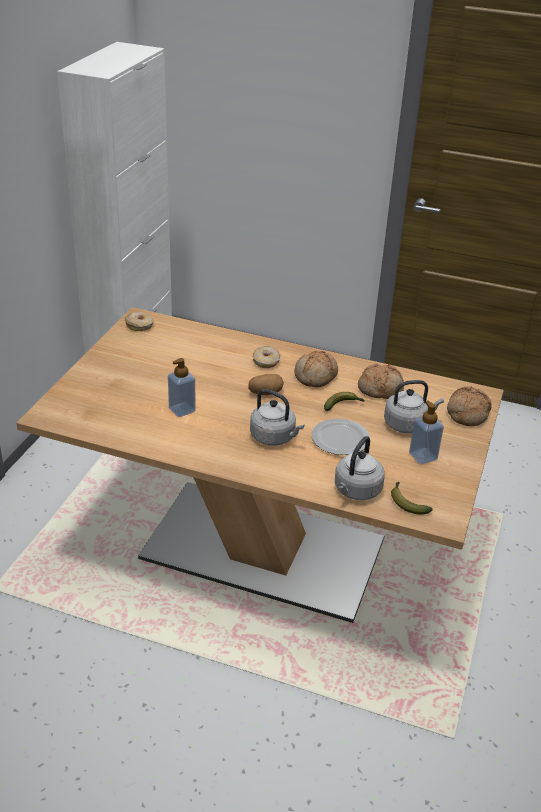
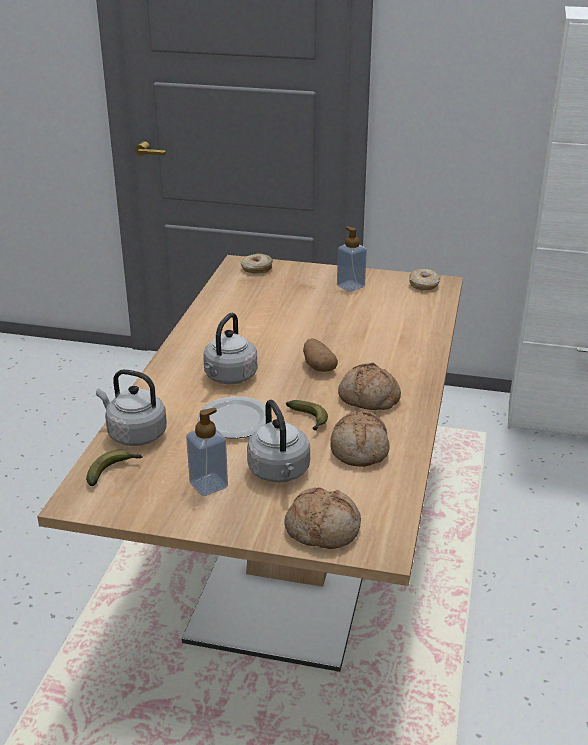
camera: 85 degrees right, 5 degrees down
(182, 410) = (268, 322): soap dispenser -> soap dispenser (350, 286)
(266, 362) = (387, 363): donut -> donut (256, 269)

